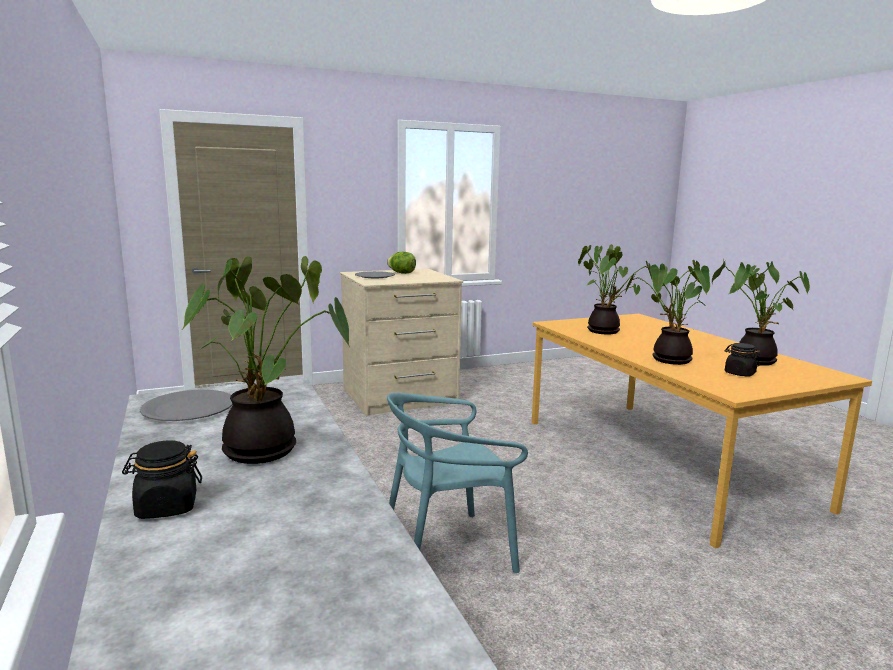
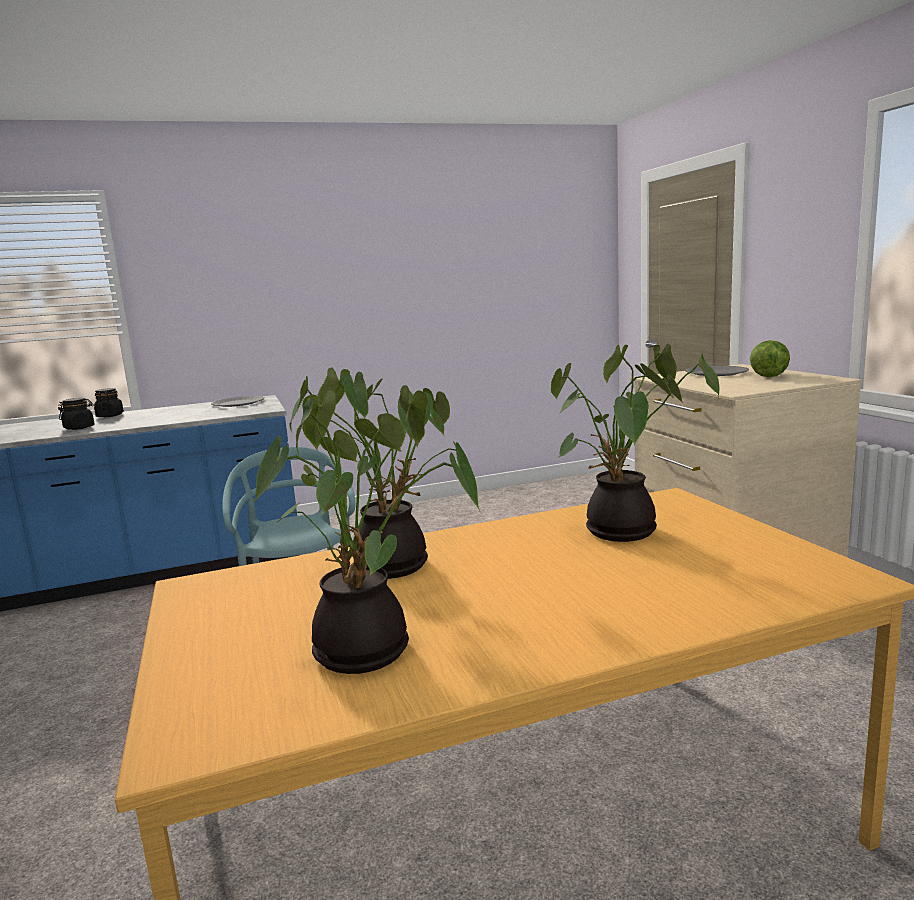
camera: 95 degrees right, 0 degrees up
(267, 450) = (153, 418): potted plant -> none
(739, 373) = (281, 612): black jar -> black jar (79, 428)

